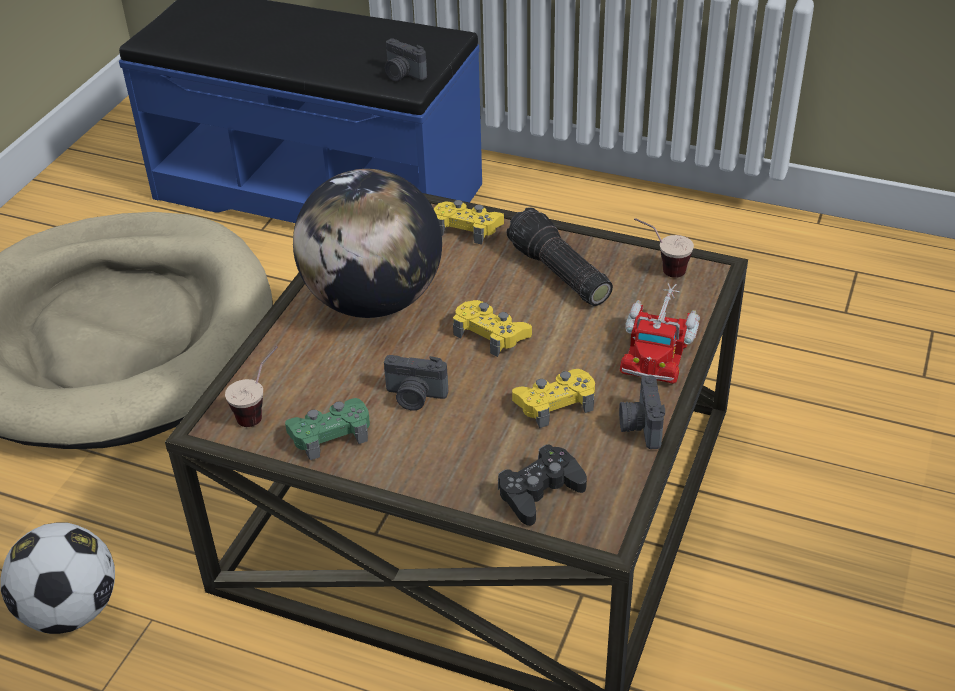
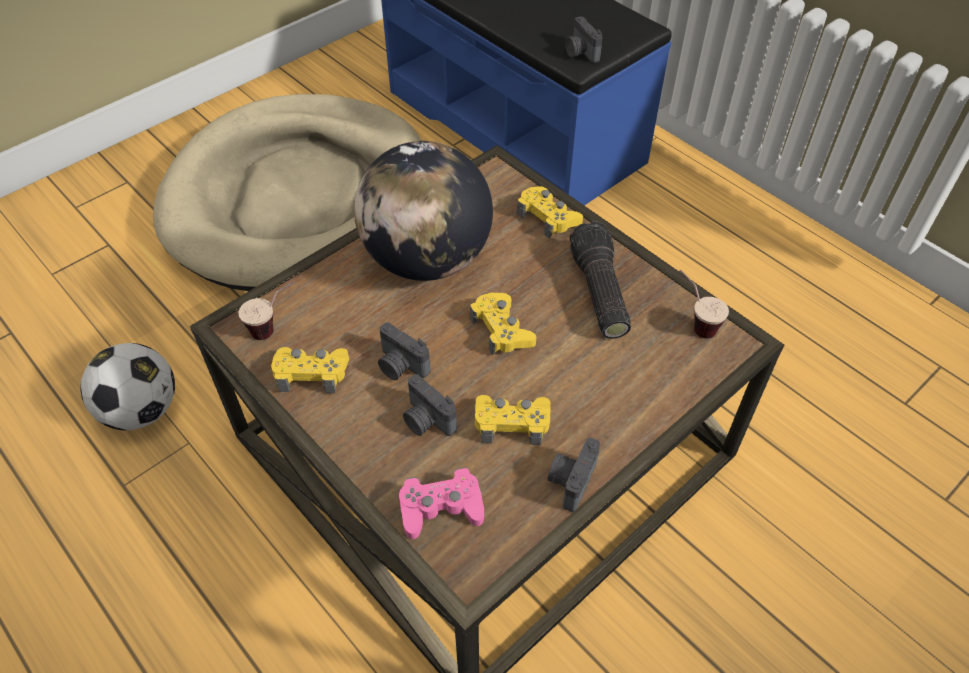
camera: 25 degrees right, 10 degrees up
(330, 434) = (311, 373): green game controller -> yellow game controller
(474, 431) = (426, 420): none -> camera
(540, 491) = (441, 508): black game controller -> pink game controller
(658, 346) = (640, 403): toy truck -> none

